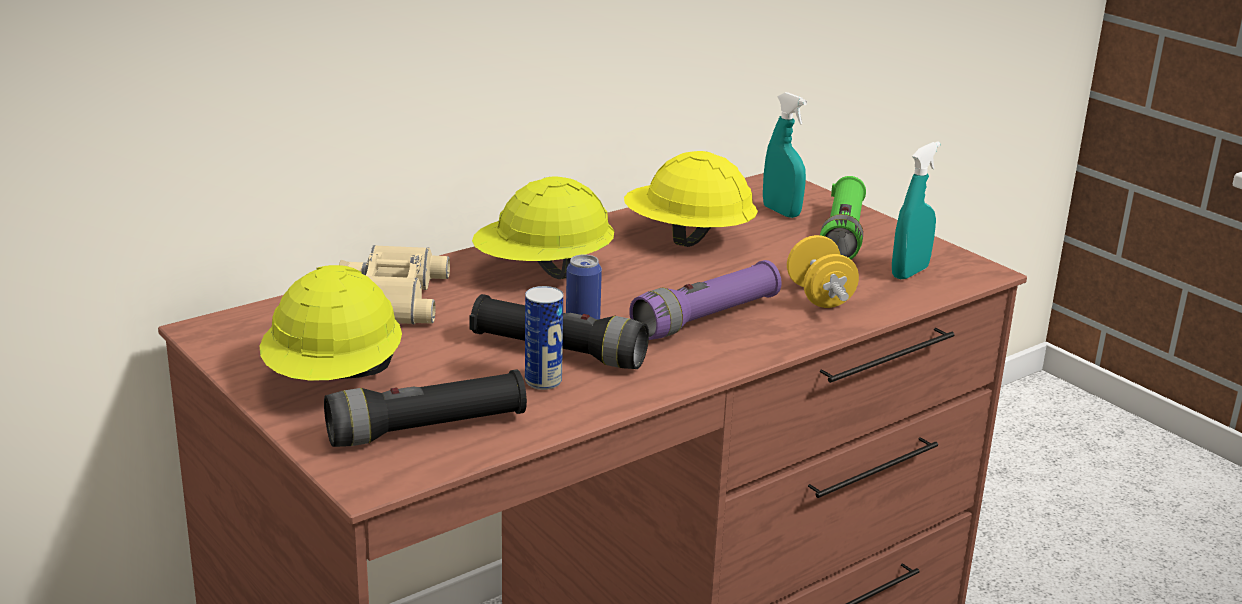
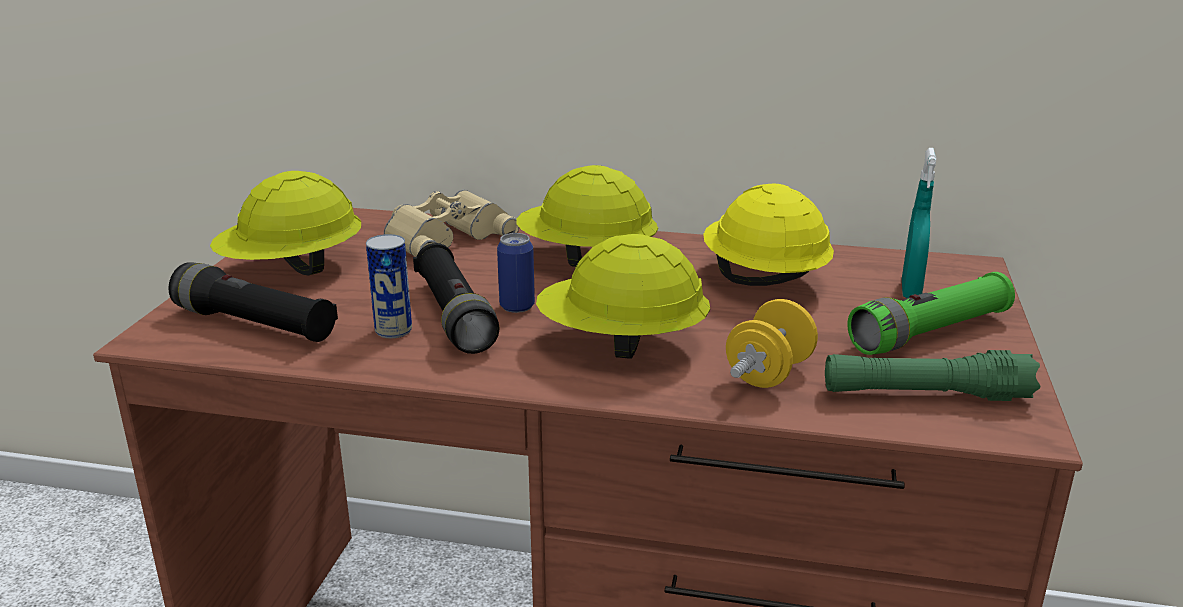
camera: 50 degrees right, 0 degrees up
(706, 318) = (621, 344): purple flashlight -> yellow hard hat
(909, 272) = (925, 394): turquoise spray bottle -> green flashlight

